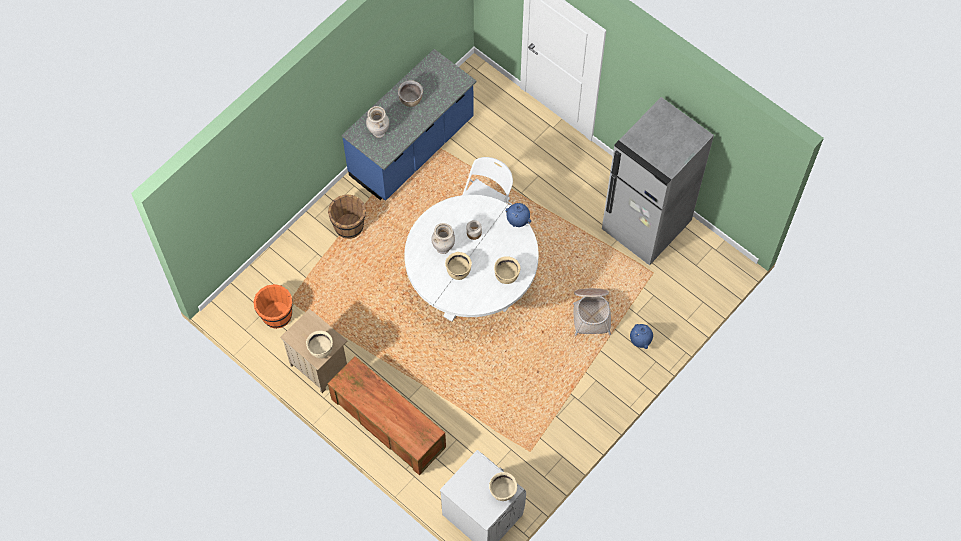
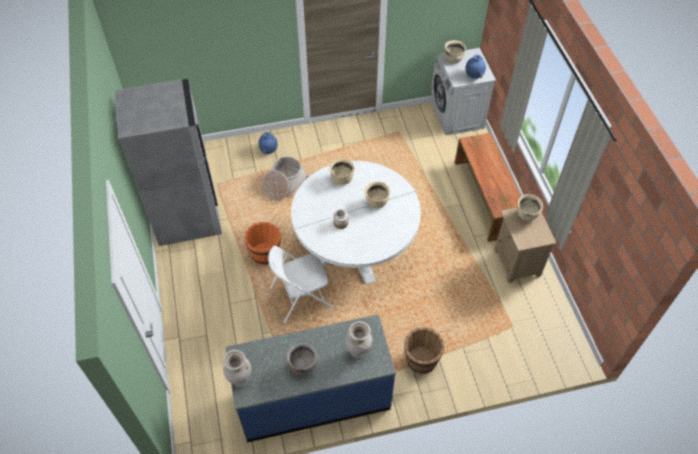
camera: 145 degrees left, 10 degrees down
(276, 315) = (531, 321): orange bucket -> orange bucket (265, 254)
(443, 249) = (375, 225): beige vase -> beige vase (240, 379)
(518, 221) = (298, 212): blue vase -> blue vase (473, 76)

